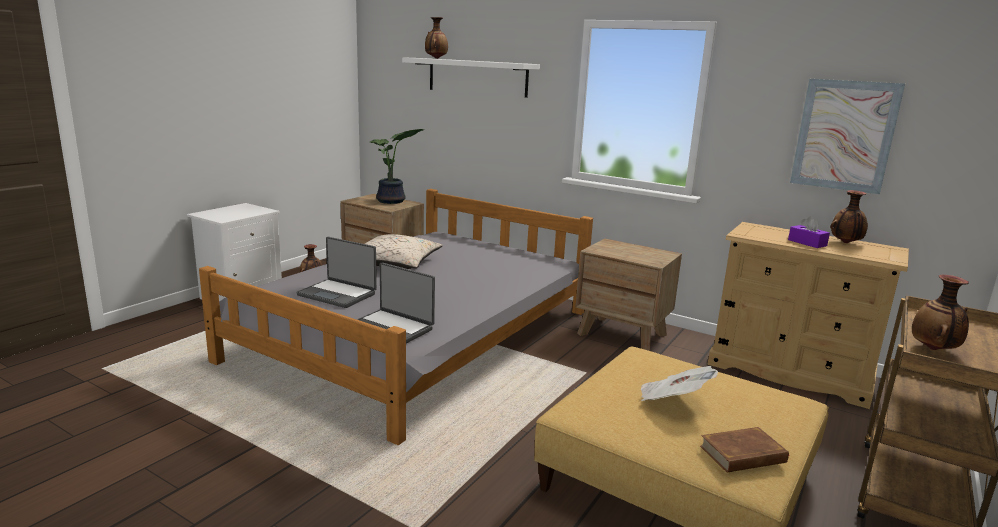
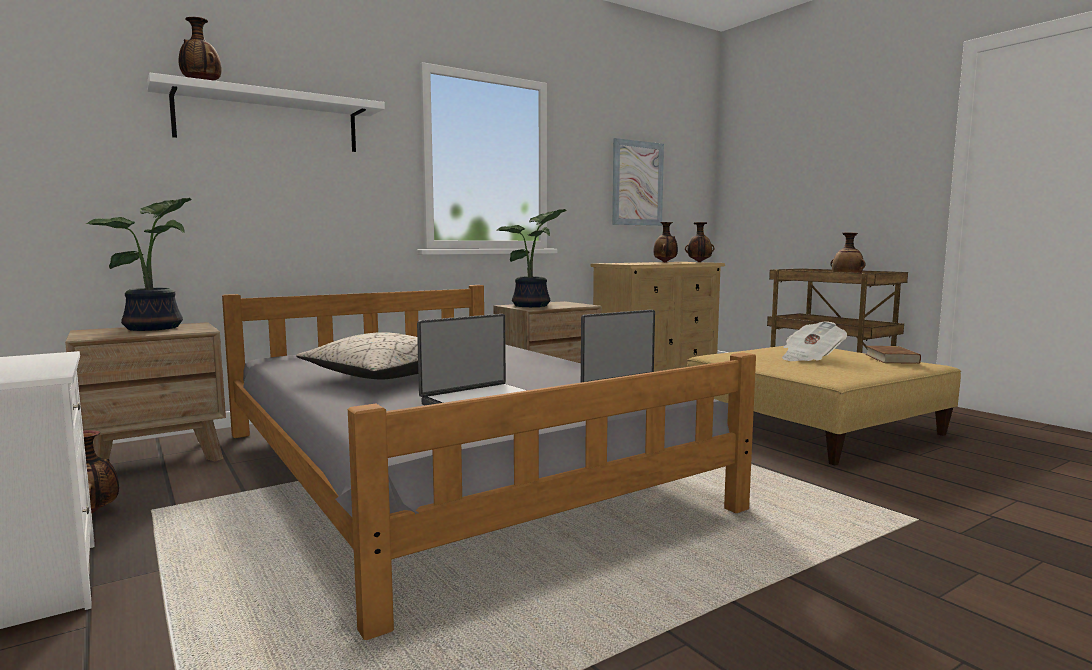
camera: 65 degrees left, 10 degrees down
(618, 248) = (533, 306): none -> potted plant
(807, 243) = (662, 263): purple tissue box -> none
(892, 255) = (699, 262): none -> vase

